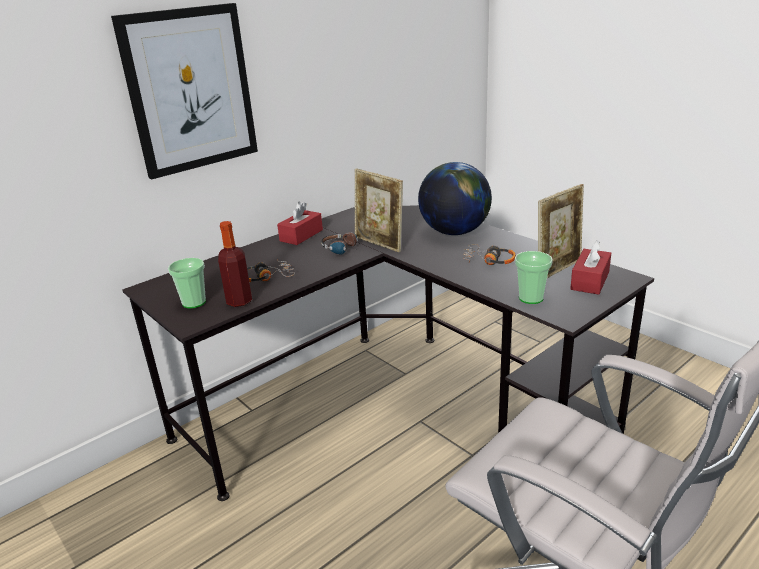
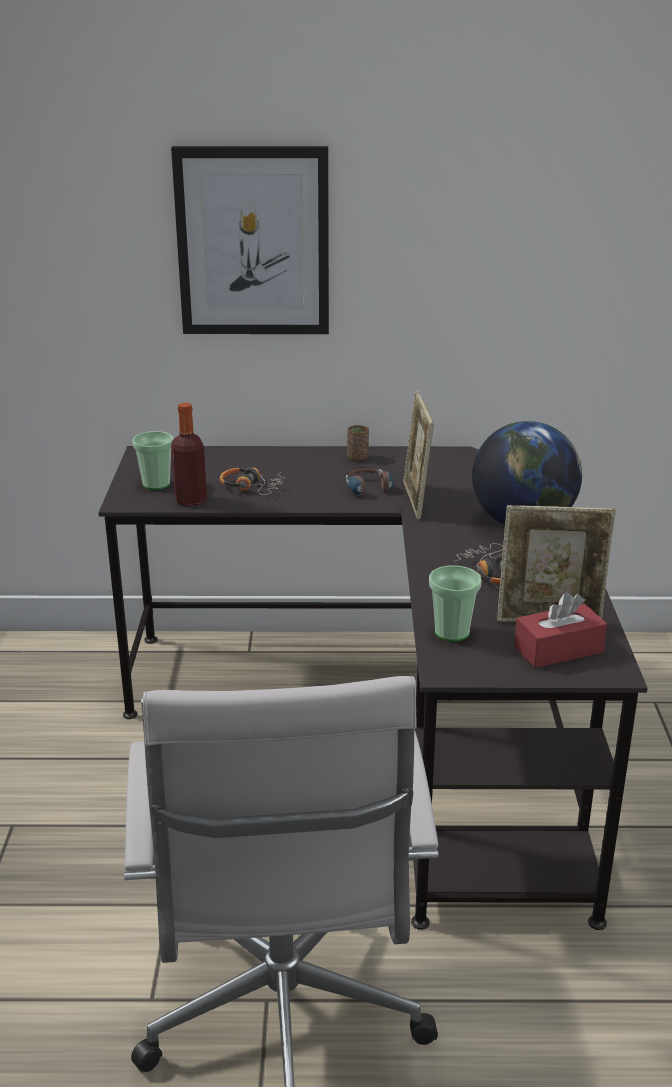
camera: 40 degrees right, 0 degrees up
(301, 235) = (357, 457): red tissue box -> brown cup

